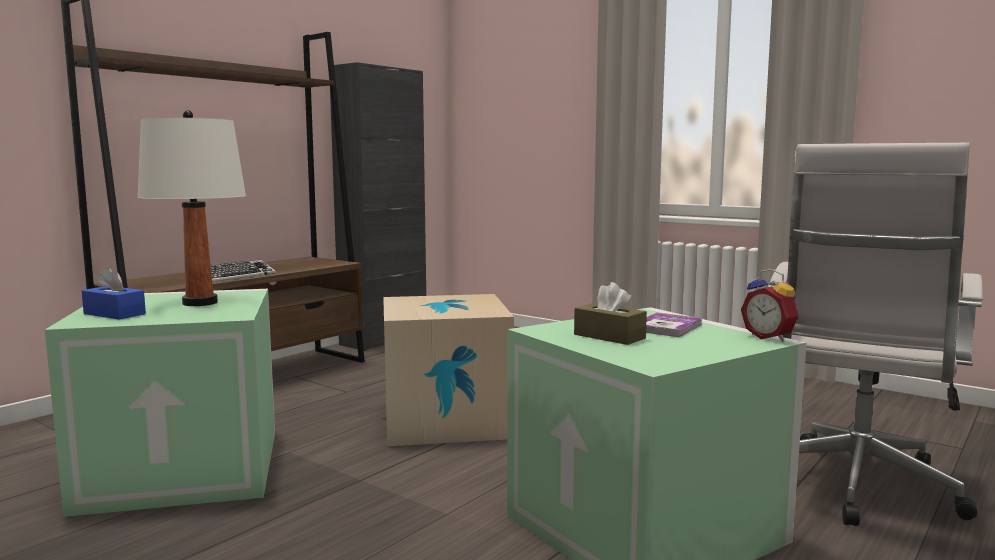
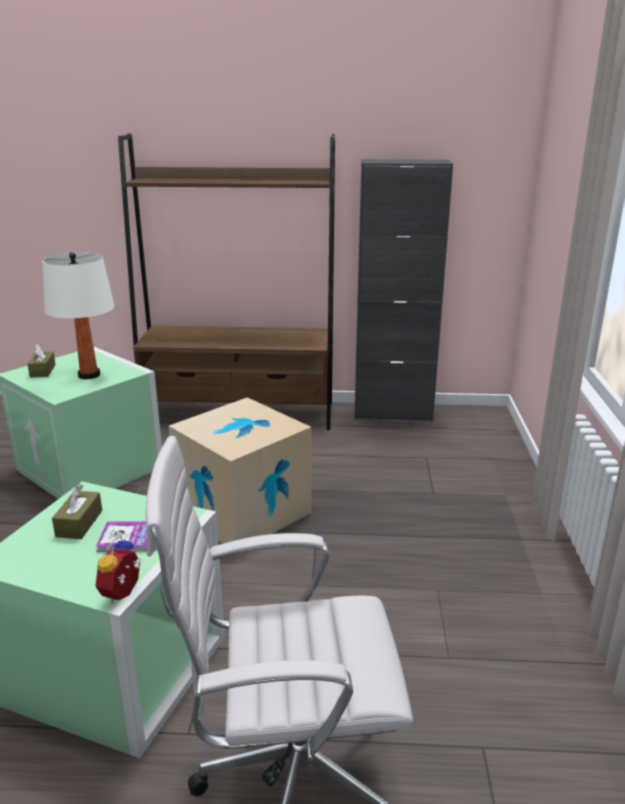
camera: 55 degrees right, 15 degrees up
(114, 314) = (43, 371): blue tissue box -> brown tissue box
(236, 276) = (218, 342): keyboard -> none

